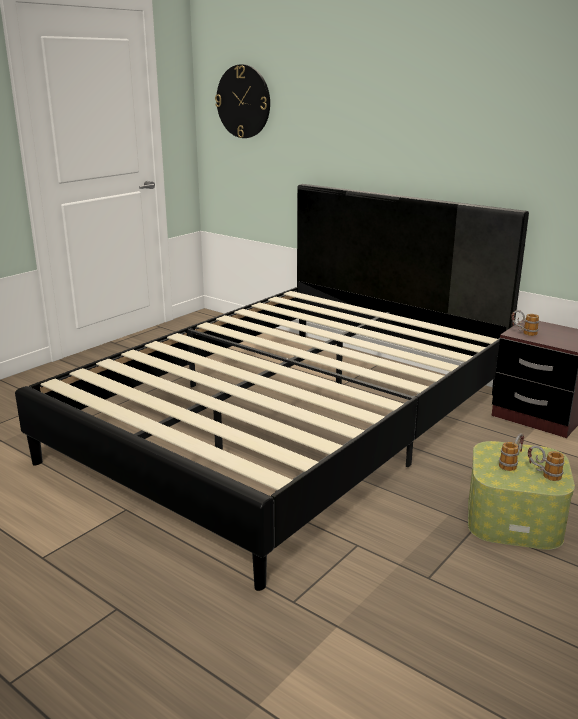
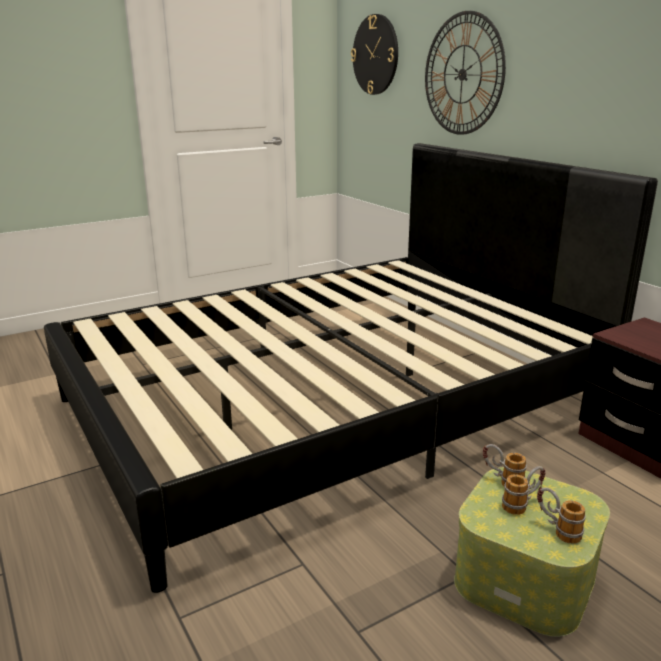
camera: 20 degrees right, 0 degrees up
(342, 124) = (462, 74): none -> wall clock
(523, 333) = (626, 335): mug -> mug (502, 481)

